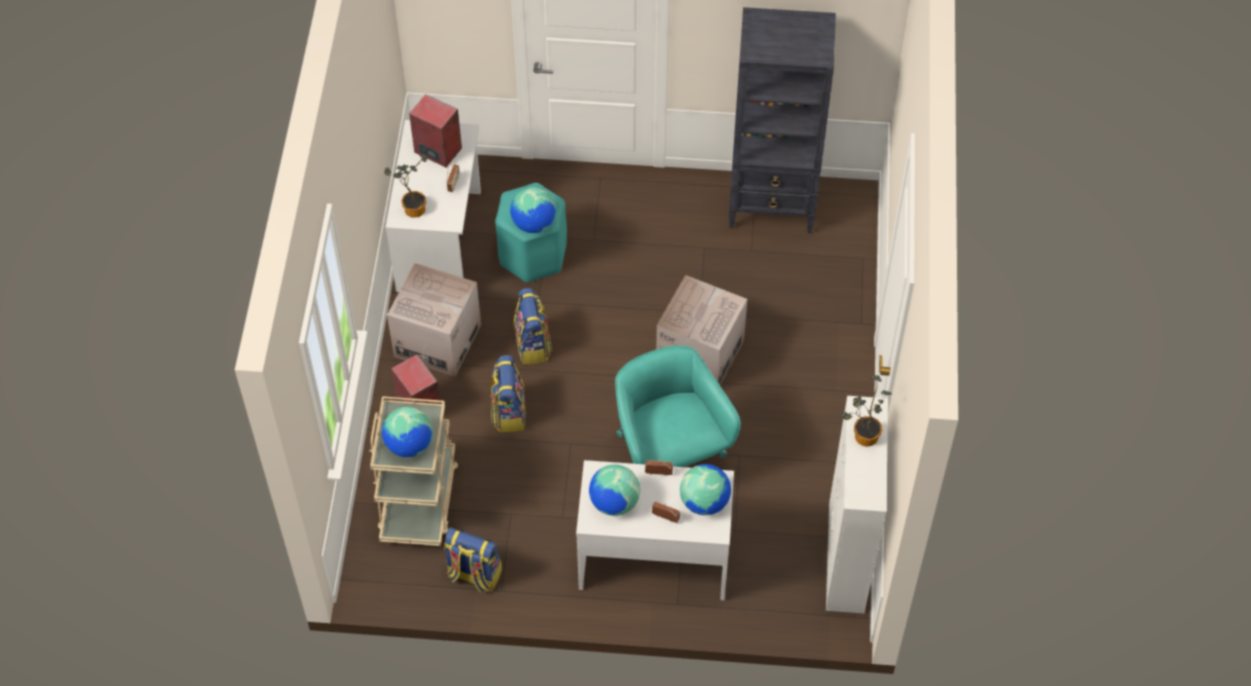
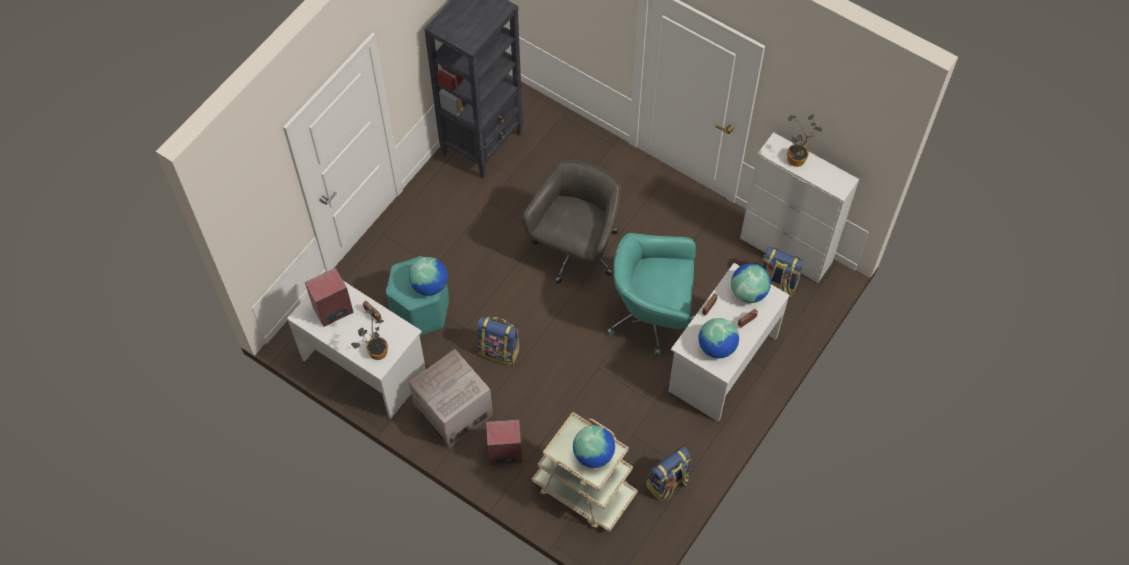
camera: 60 degrees left, 5 degrees up
(508, 411) = (546, 394): backpack -> backpack (776, 283)
(700, 354) = (575, 251): cardboard box -> grey office chair

